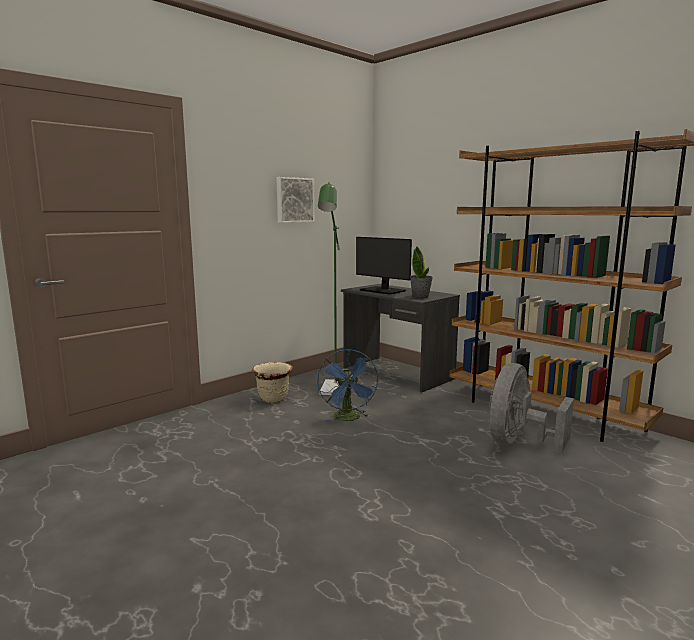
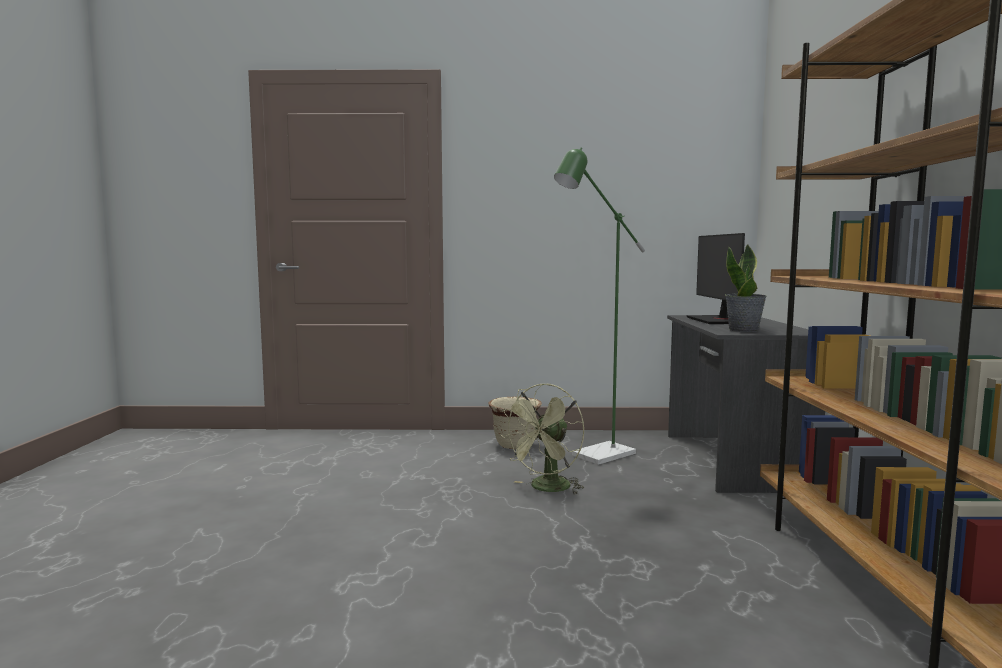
camera: 45 degrees right, 5 degrees down
(294, 200) = (599, 184): picture -> none
(349, 419) = (546, 489): blue fan -> green fan
(518, 442) = (728, 609): grey fan -> none

